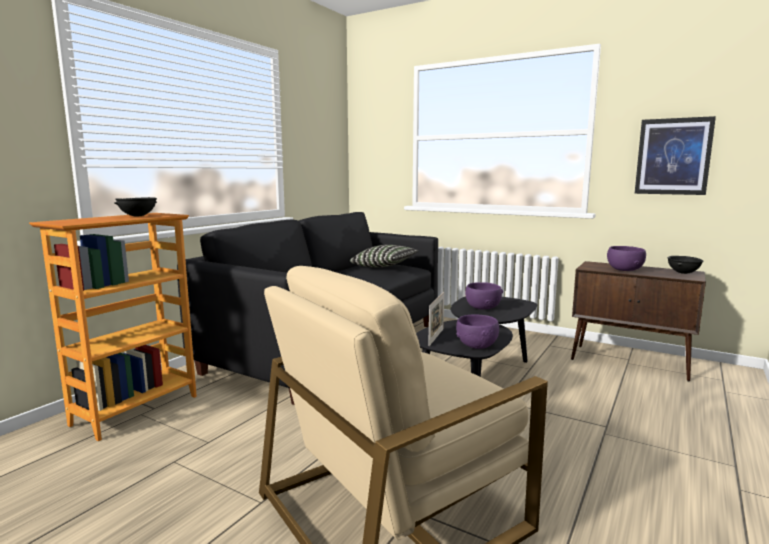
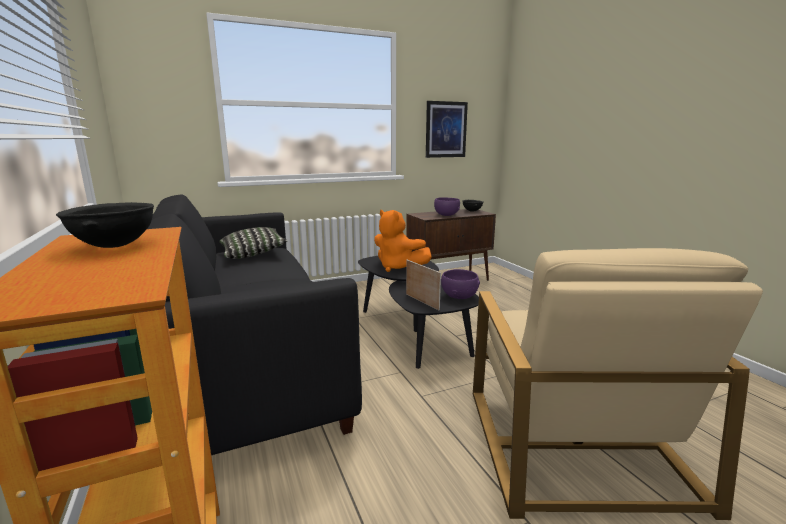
camera: 55 degrees left, 5 degrees up
(482, 308) = (398, 267): purple bowl -> orange plush toy

